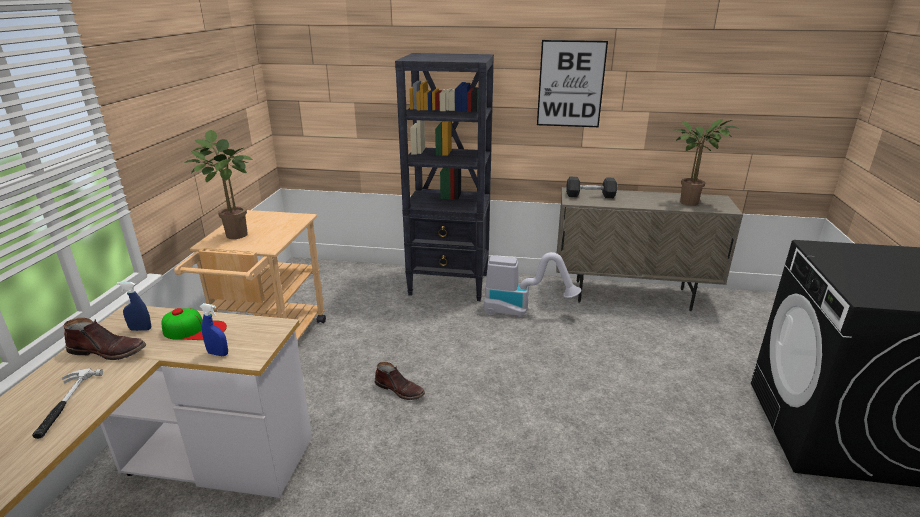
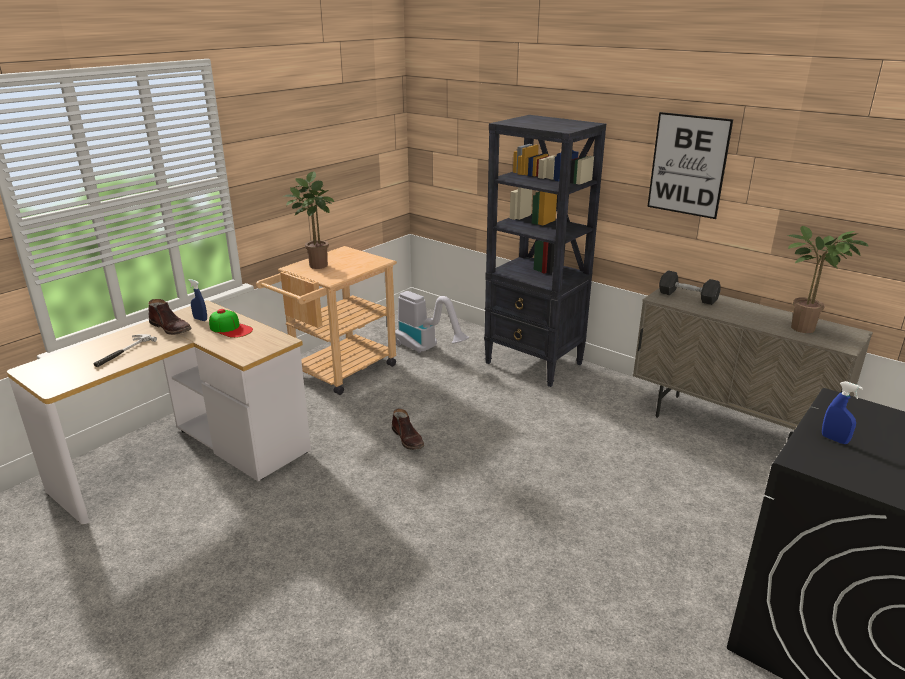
camera: 30 degrees right, 0 degrees up
(218, 353) = (229, 348): blue spray bottle -> blue spray bottle (834, 439)
(522, 311) = (584, 408): vacuum cleaner -> vacuum cleaner (427, 349)

